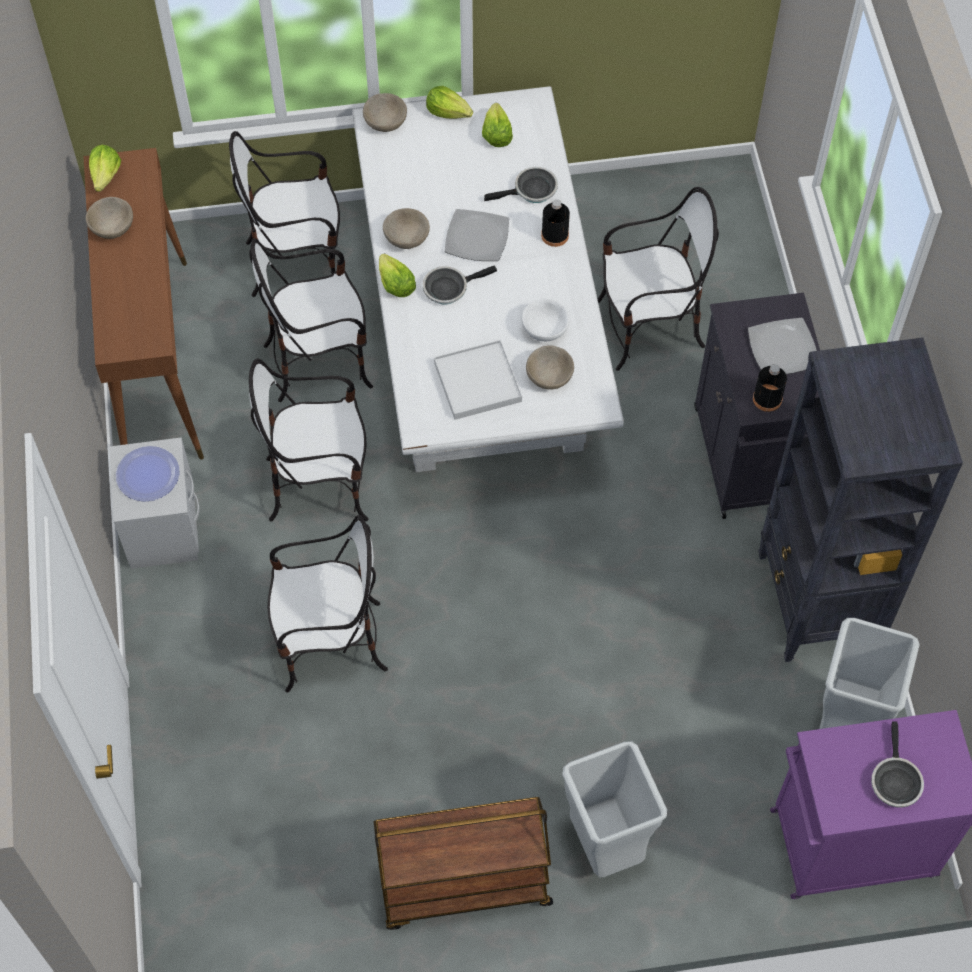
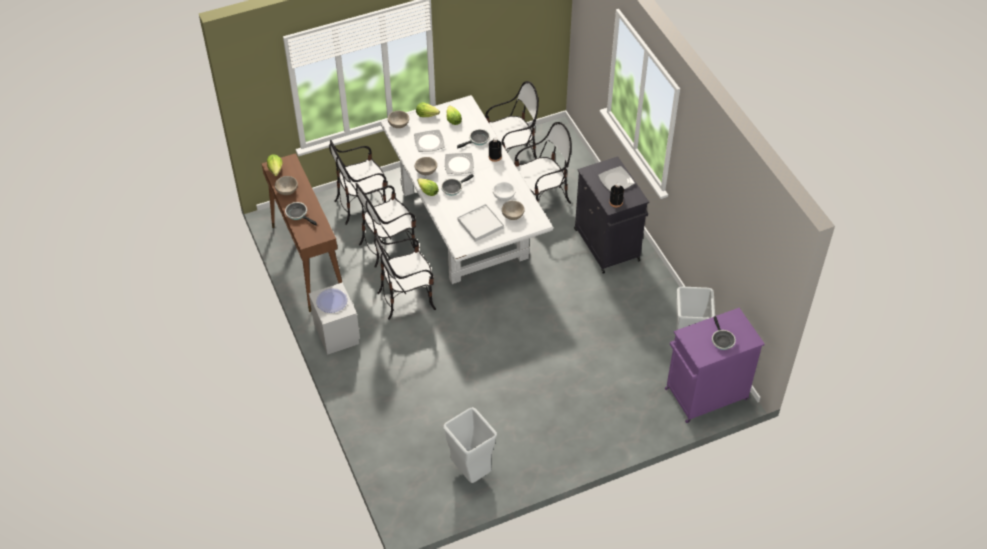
camera: 15 degrees left, 10 degrees down
(117, 285) = (298, 214): none -> frying pan
(330, 643) = (436, 365): chair -> chair (511, 158)
(434, 175) = (429, 142): none -> plate
(463, 886) = (534, 453): brown cart -> none
(606, 845) = (594, 421): grey trash can -> grey trash can (471, 471)
(817, 602) = (658, 299): black bookcase -> none

